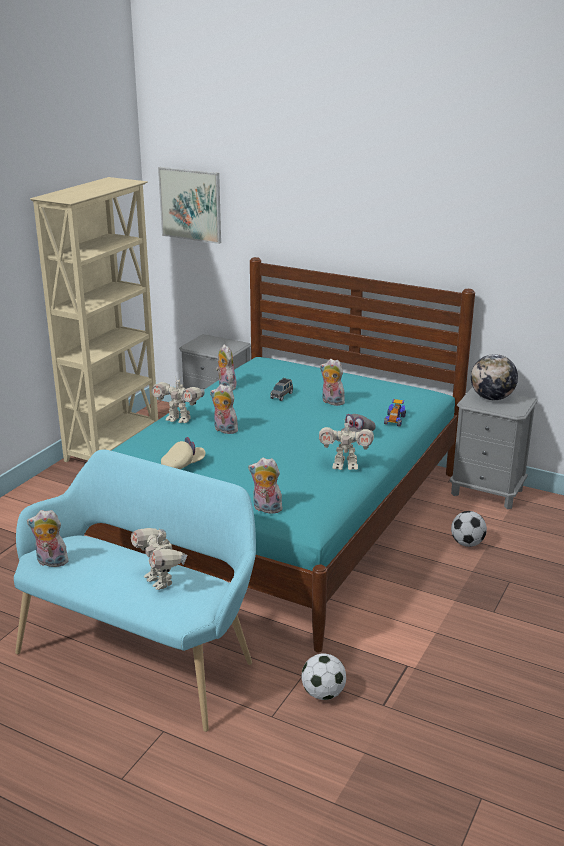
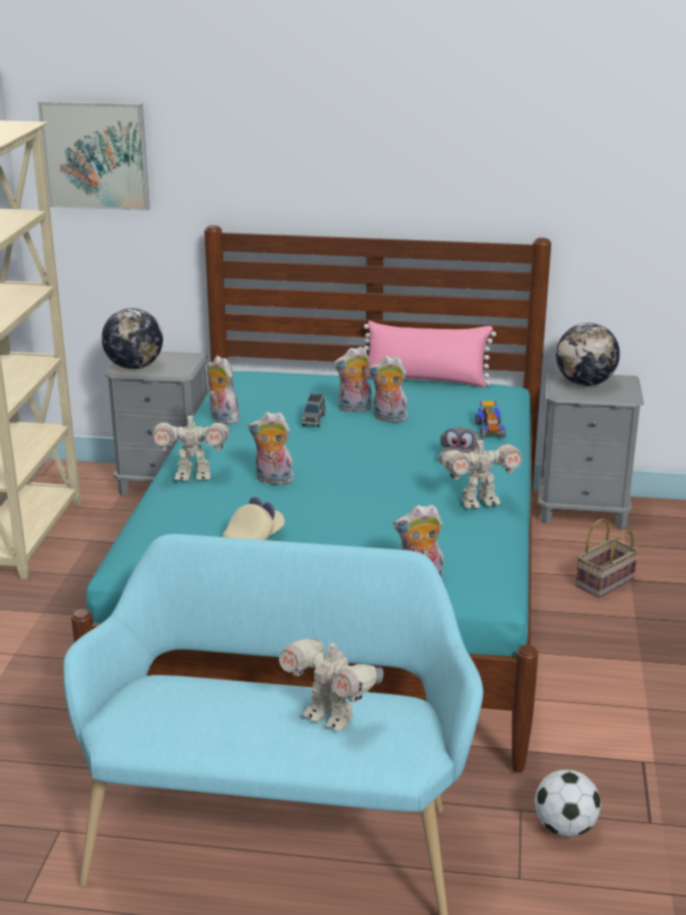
camera: 20 degrees left, 0 degrees up
(51, 562) = (141, 726): plush toy -> plush toy (354, 409)
(199, 346) = (134, 367): none -> globe
(381, 380) = (425, 380): none -> pink pillow
(467, 544) = (604, 583): football -> basket

